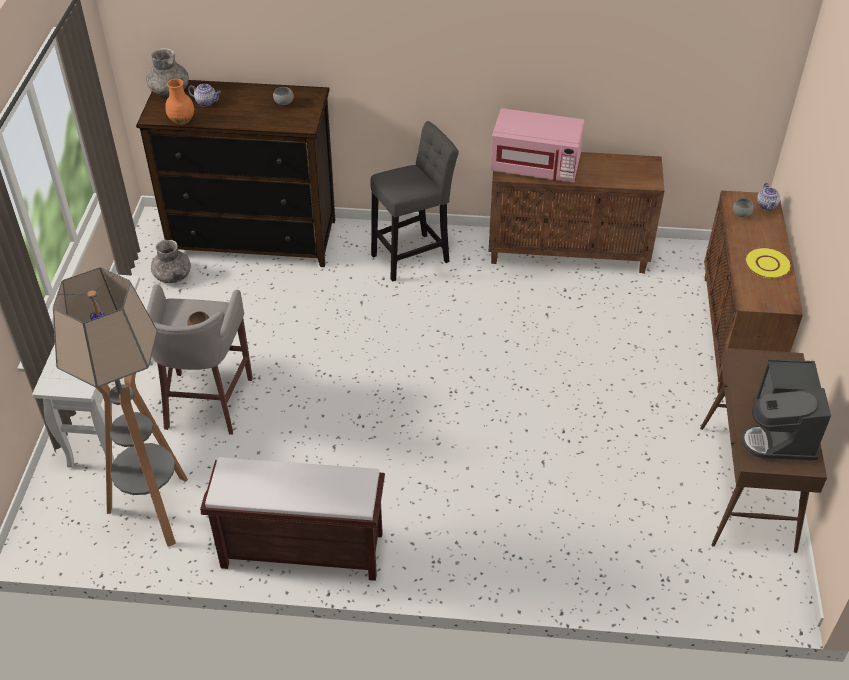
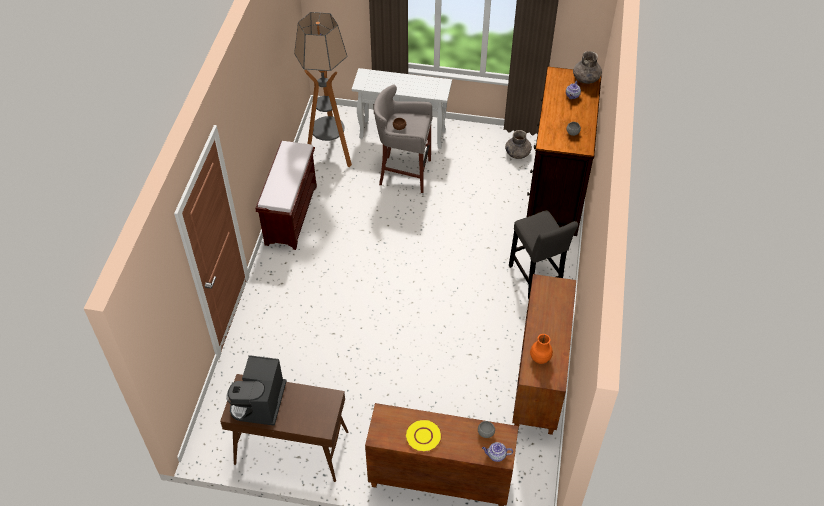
camera: 95 degrees right, 5 degrees up
(182, 120) = (551, 85): orange vase -> orange vase (540, 358)
(535, 166) = (550, 302): pink microwave -> none
(779, 434) = (261, 403): coffee machine -> coffee machine turned 90 degrees counterclockwise

